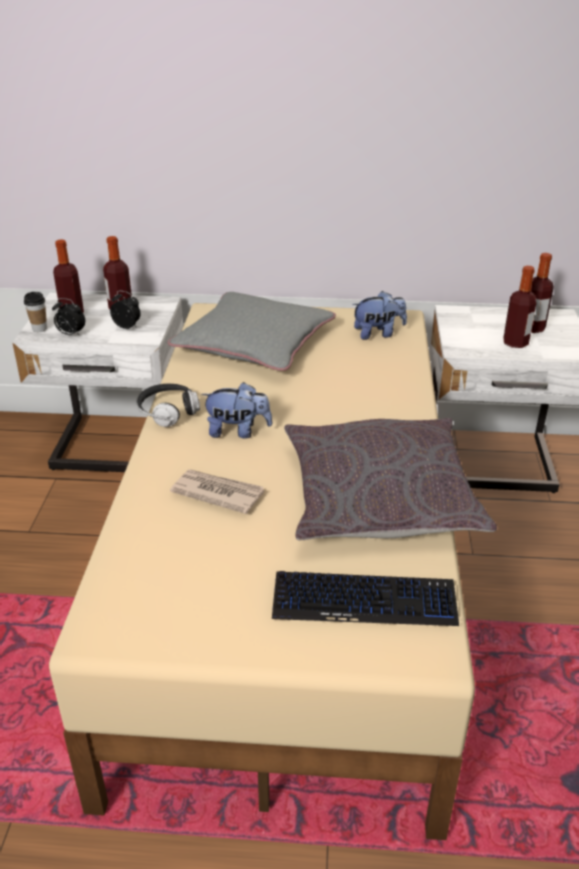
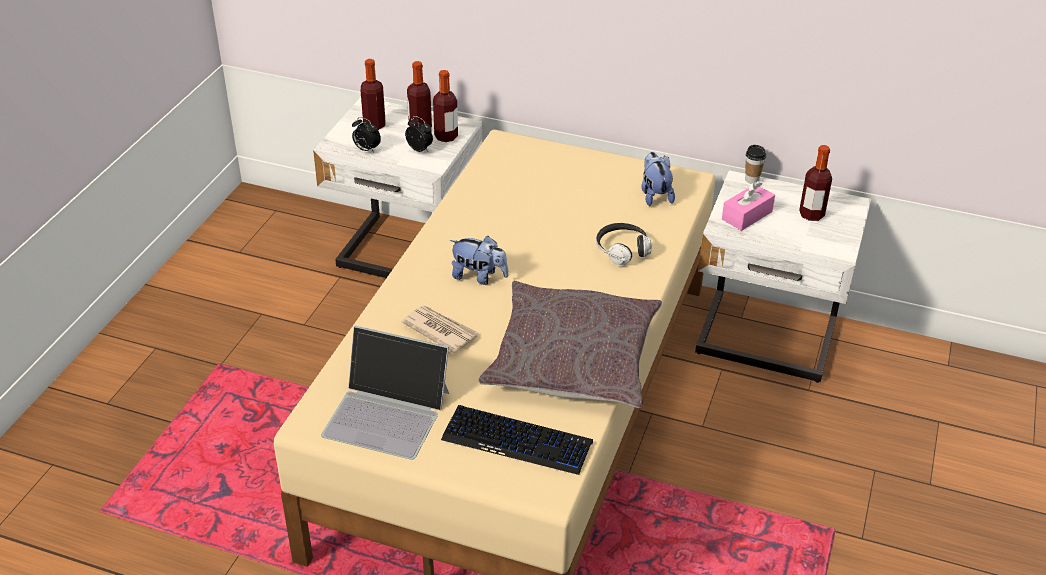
camera: 15 degrees right, 5 degrees up
(39, 329) = (340, 139): cup -> cup (752, 180)
(168, 412) = (426, 247): headphones -> headphones (622, 250)
(191, 599) = (387, 413): none -> laptop
(254, 342) = (531, 185): grey pillow -> none
(378, 334) = (655, 195): plush toy -> plush toy turned 105 degrees counterclockwise
(475, 337) = (747, 215): none -> pink tissue box
(515, 343) = (783, 229): bottle -> bottle (446, 137)

